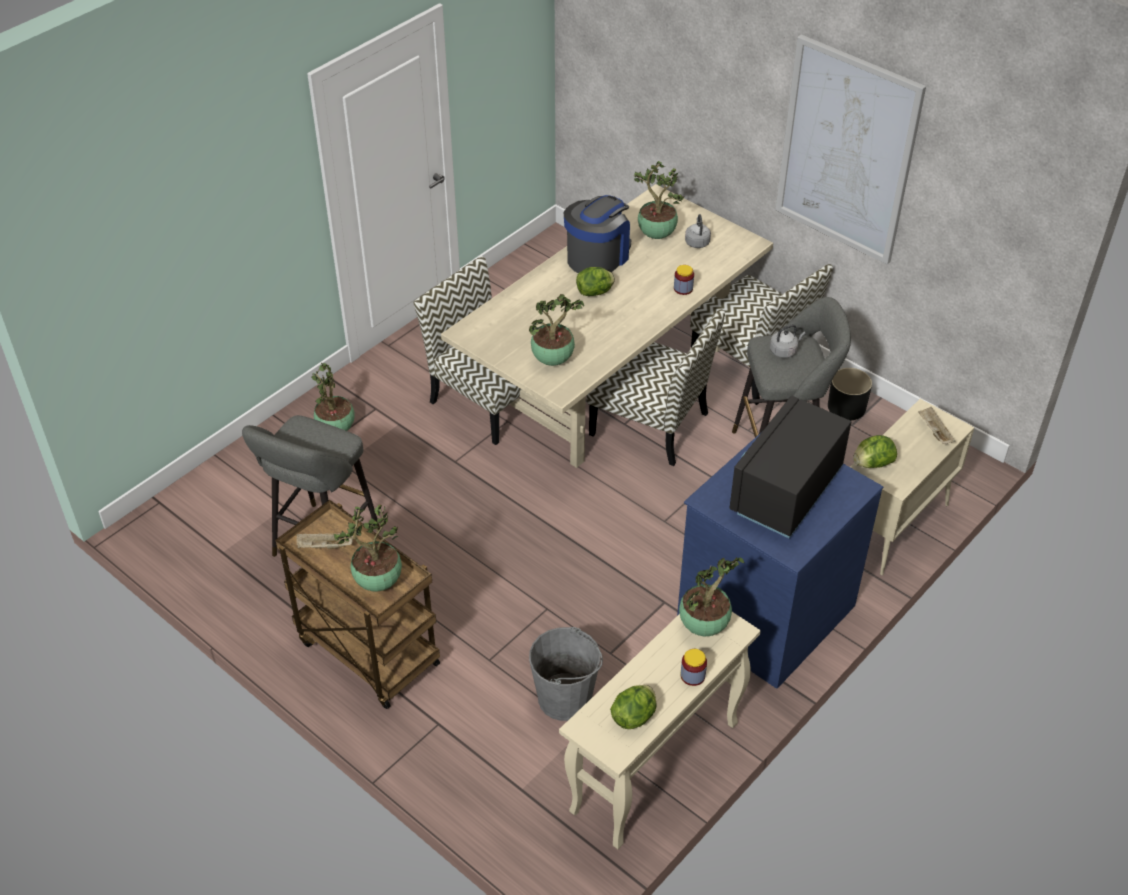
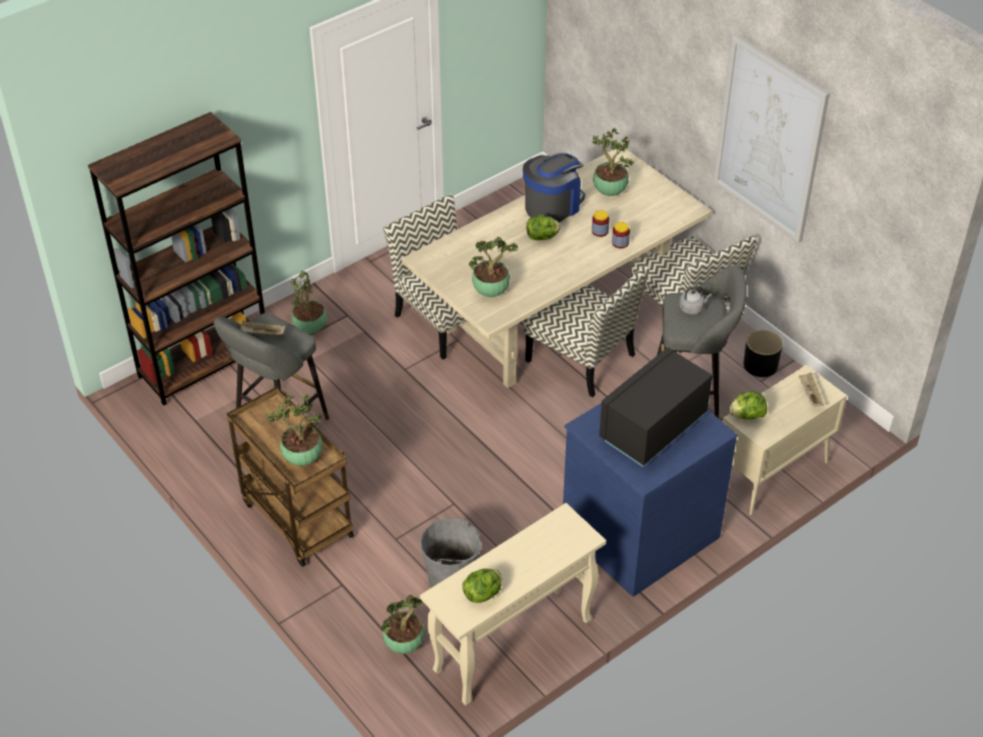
camera: 10 degrees right, 0 degrees up
(220, 483) = (204, 363): none -> brown bookcase
(324, 547) = (266, 424): beige tray -> beige tray (262, 334)
(692, 675) = (539, 568): jar -> jar (600, 231)
(697, 242) = (644, 202): grey kettle -> none
(704, 625) = (560, 529): potted plant -> potted plant (405, 644)

